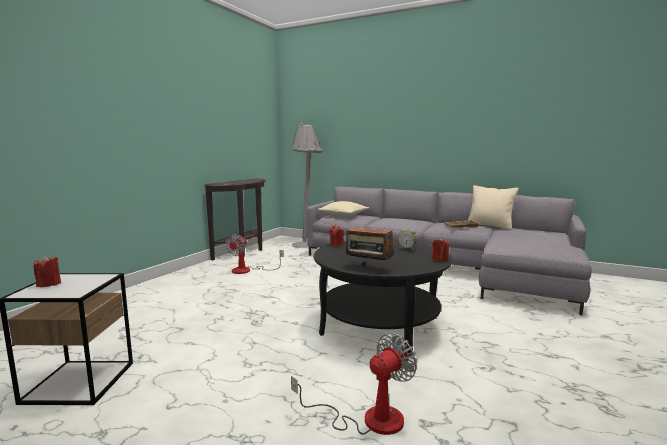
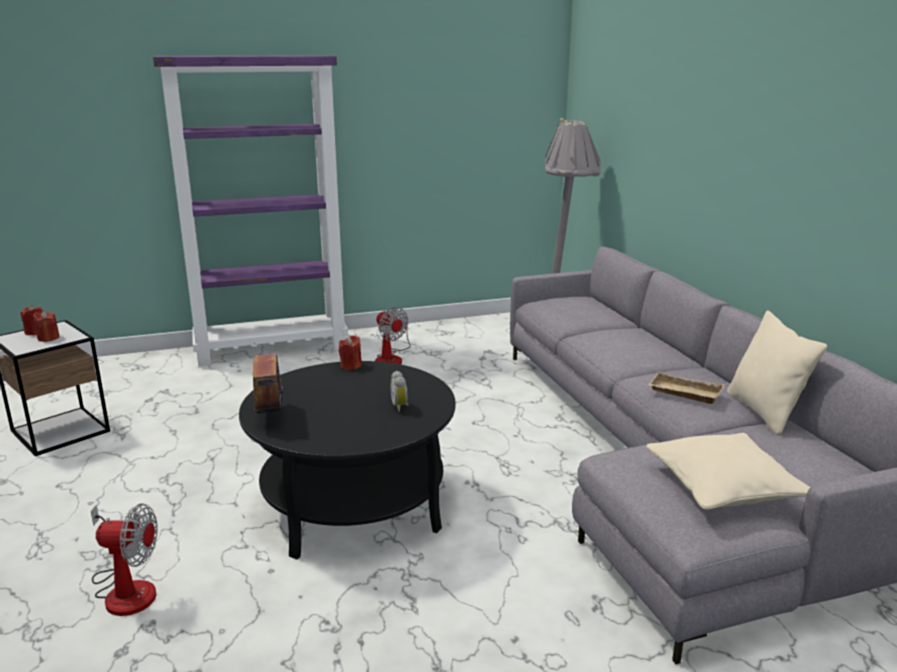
camera: 45 degrees right, 10 degrees up
(157, 286) = (273, 348): none -> purple bookcase
(244, 252) = (447, 325): brown console table -> none
(248, 270) = (391, 358): fan -> fan turned 105 degrees counterclockwise
(343, 215) = (571, 305): beige pillow -> beige pillow (723, 487)
(440, 259) = (377, 441): red candle -> red candle (48, 338)

